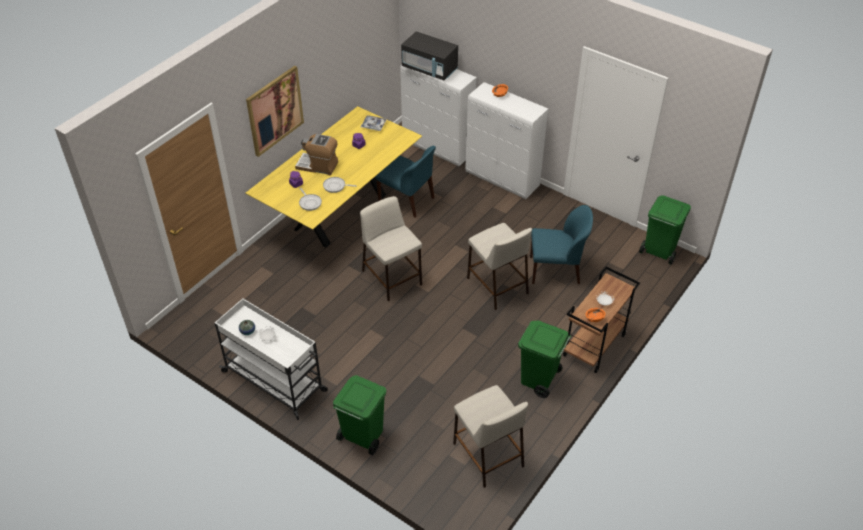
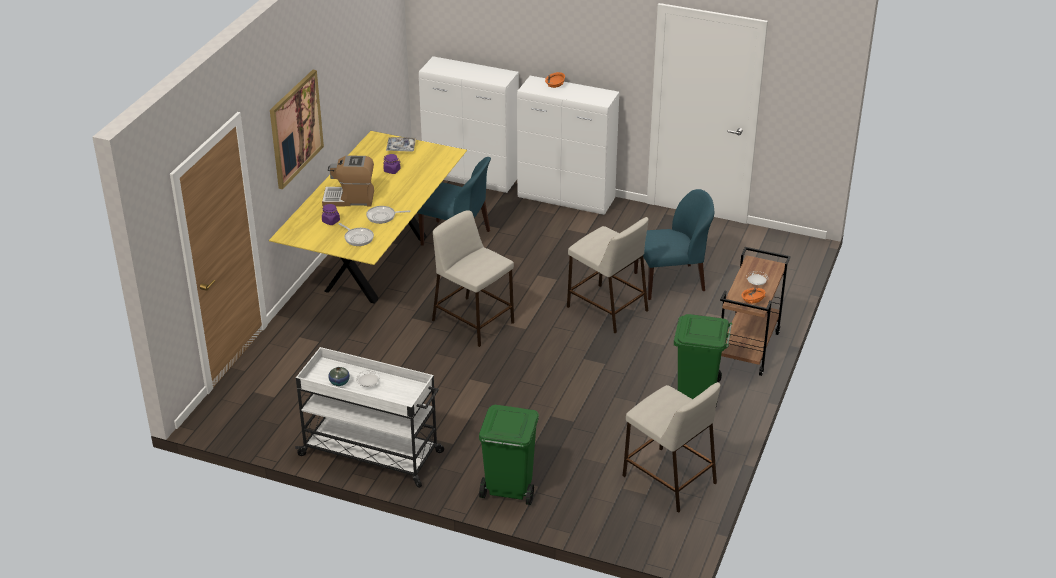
camera: 15 degrees left, 10 degrees down
(429, 69) = (457, 71): black microwave -> none
(658, 251) = (783, 244): green trash can -> none

